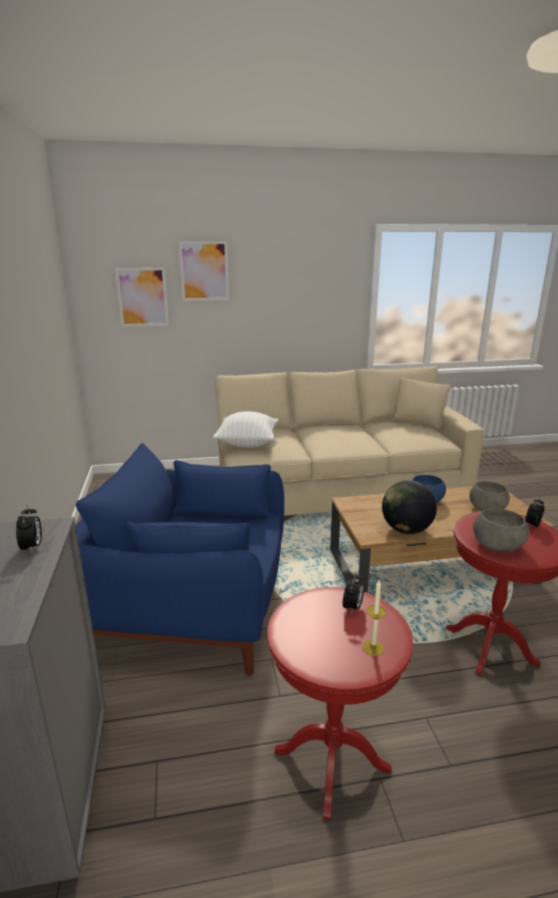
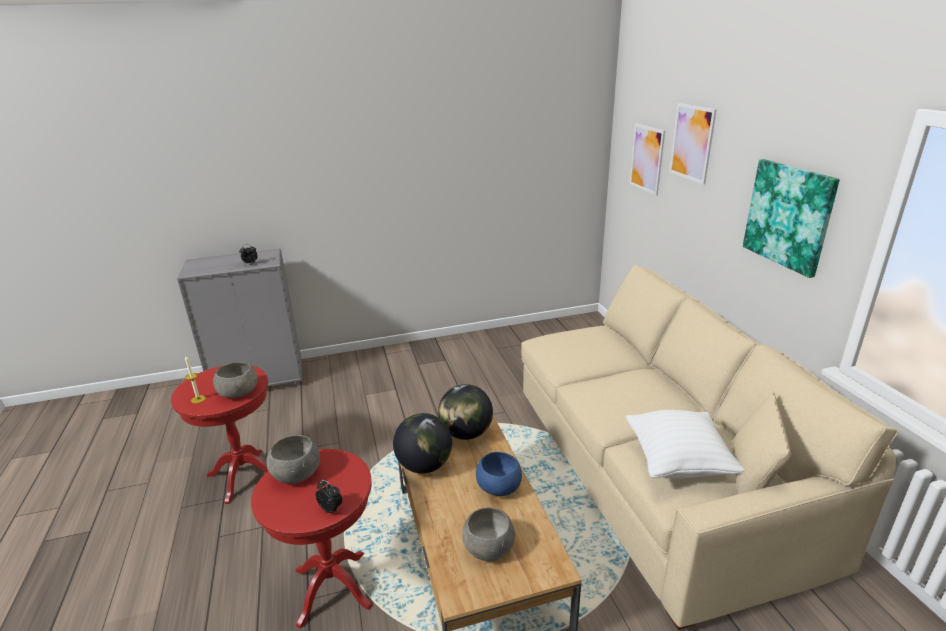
camera: 85 degrees right, 5 degrees up
(190, 607) = (399, 397): blue armchair -> none
(247, 443) = (571, 338): white pillow -> white pillow (678, 462)
(312, 299) = (789, 216): none -> picture
(352, 608) = (239, 392): alarm clock -> grey bowl
(359, 510) = (466, 433): none -> globe

